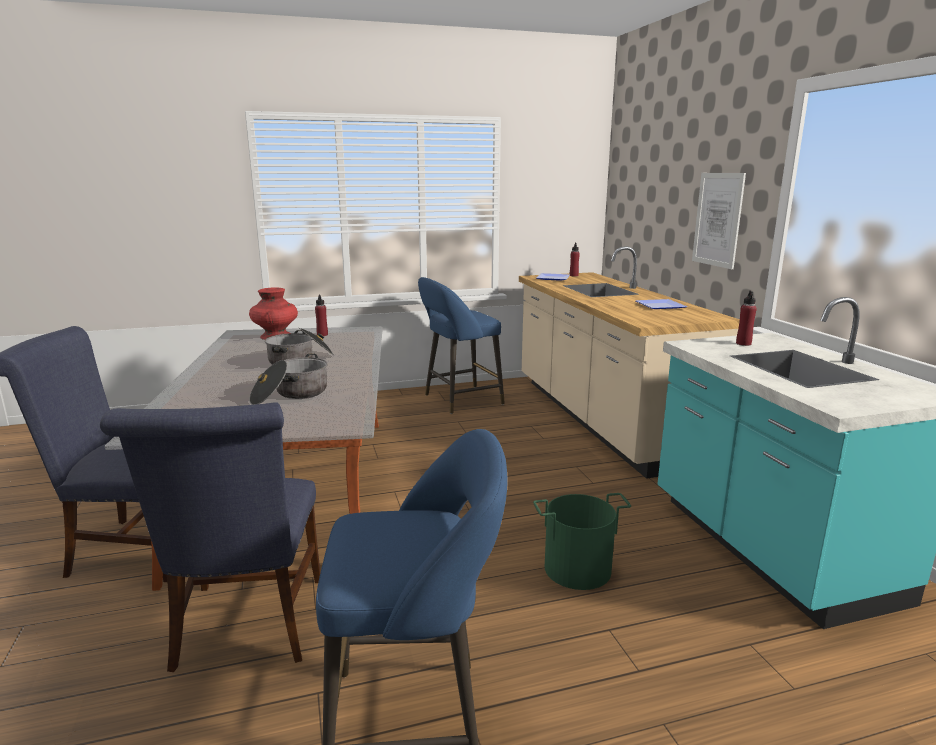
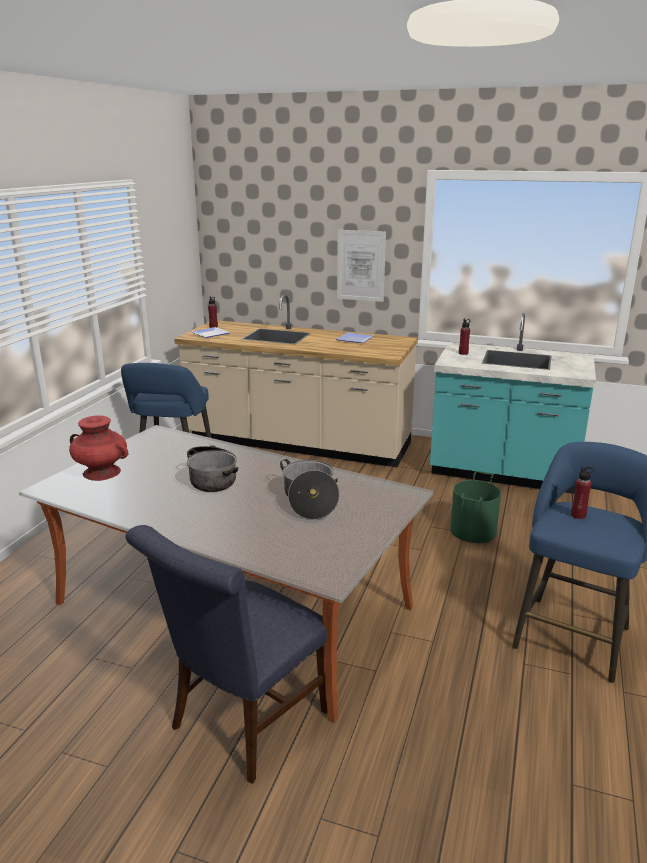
camera: 55 degrees left, 5 degrees up
(248, 628) = (433, 678): blue chair -> none
(322, 335) = (139, 452): red bottle -> red bottle (578, 515)

